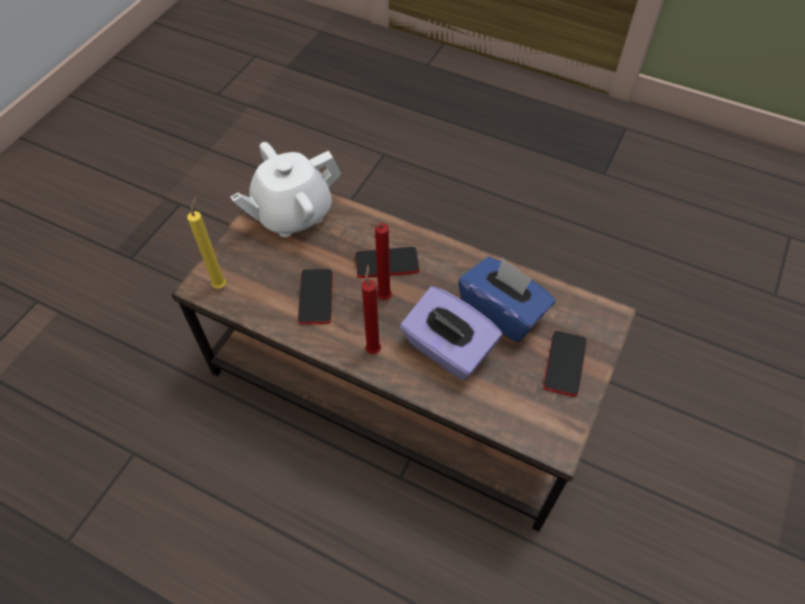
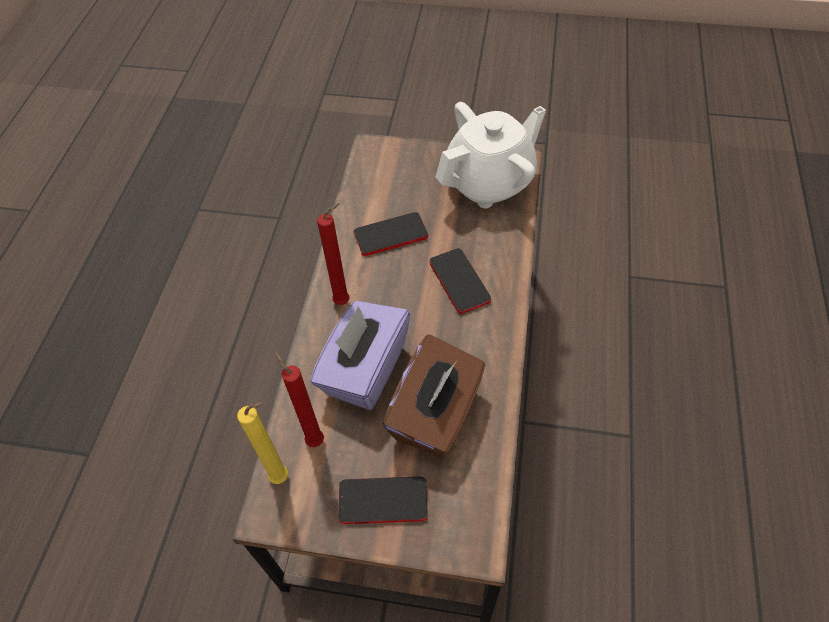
camera: 75 degrees right, 0 degrees up
(221, 284) = (378, 161): yellow candle -> yellow candle (283, 477)
(292, 213) = (489, 182): white teapot -> white teapot turned 105 degrees clockwise
(381, 298) = (410, 290): red candle -> red candle (313, 439)
(502, 312) = (436, 414): blue tissue box -> brown tissue box

